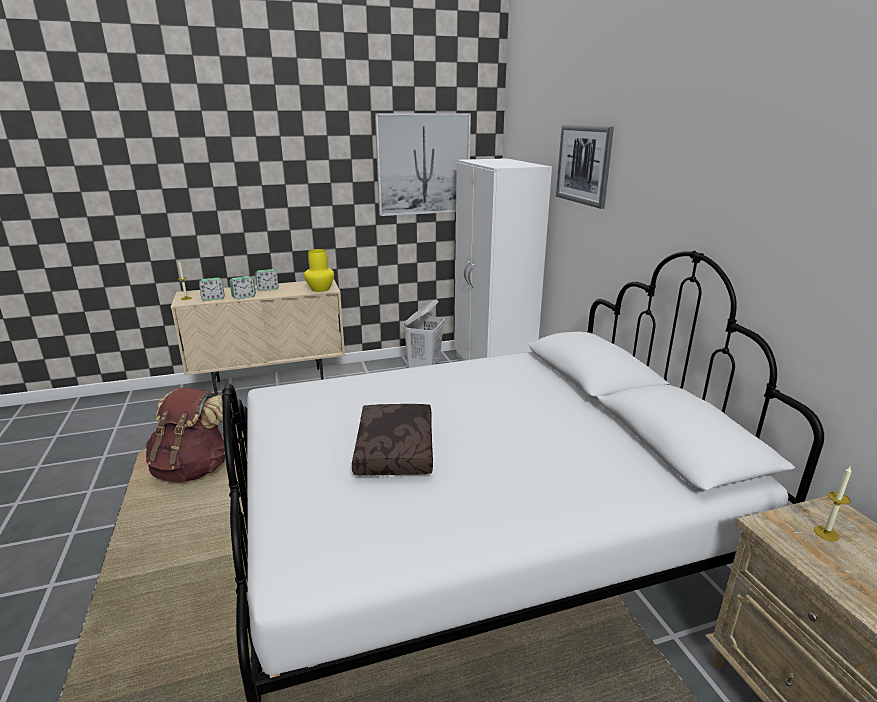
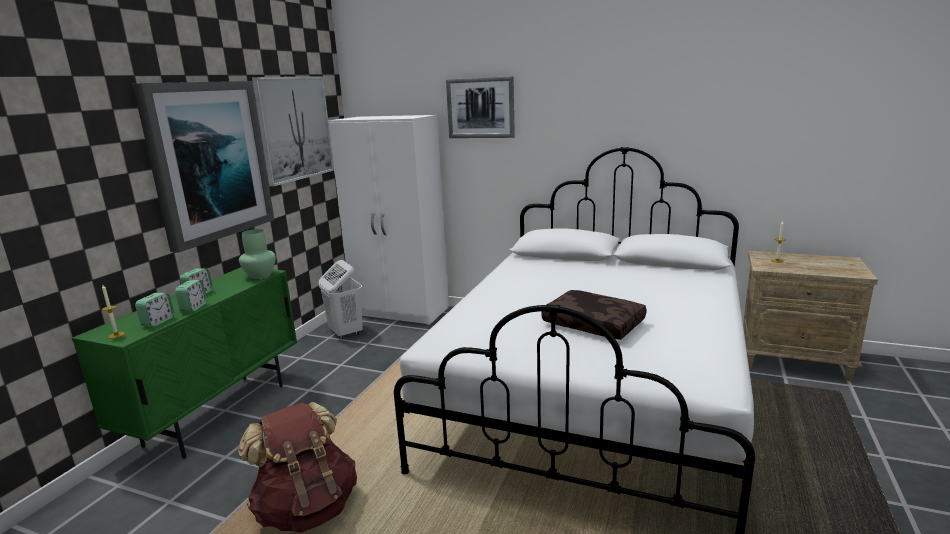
camera: 50 degrees left, 5 degrees down
(271, 383) = (218, 414): beige cabinet -> green cabinet
(313, 185) = (209, 161): none -> picture
(320, 289) = (261, 275): yellow vase -> green vase

